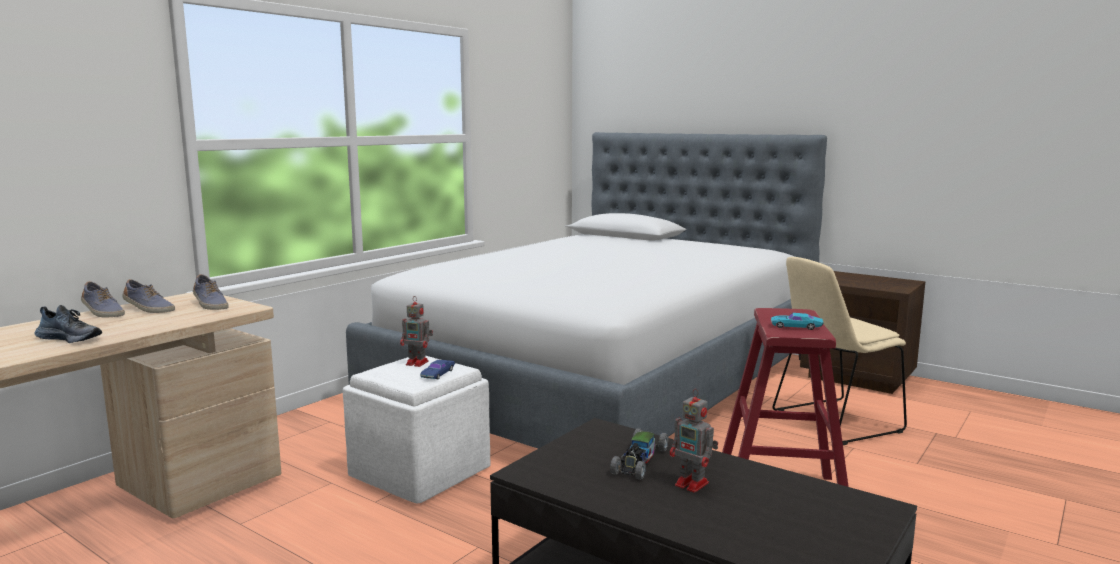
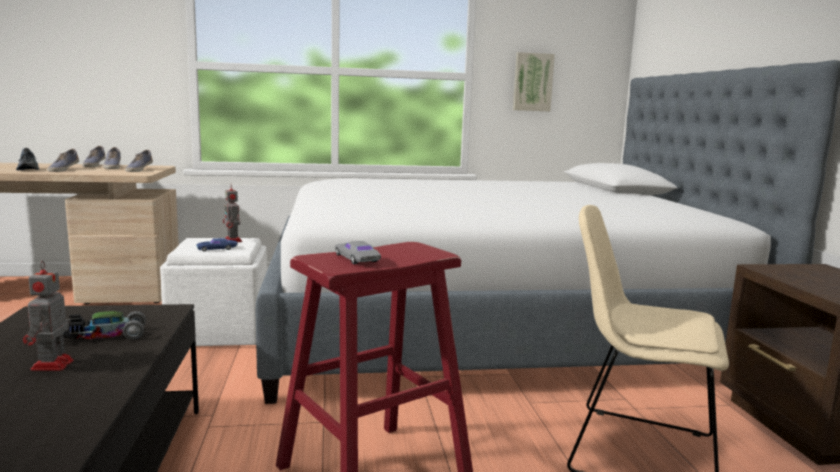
camera: 45 degrees right, 0 degrees up
(117, 327) = (63, 169): none -> shoe
(513, 139) = (532, 82): none -> picture
(796, 326) = (357, 258): turquoise toy car -> grey toy car

